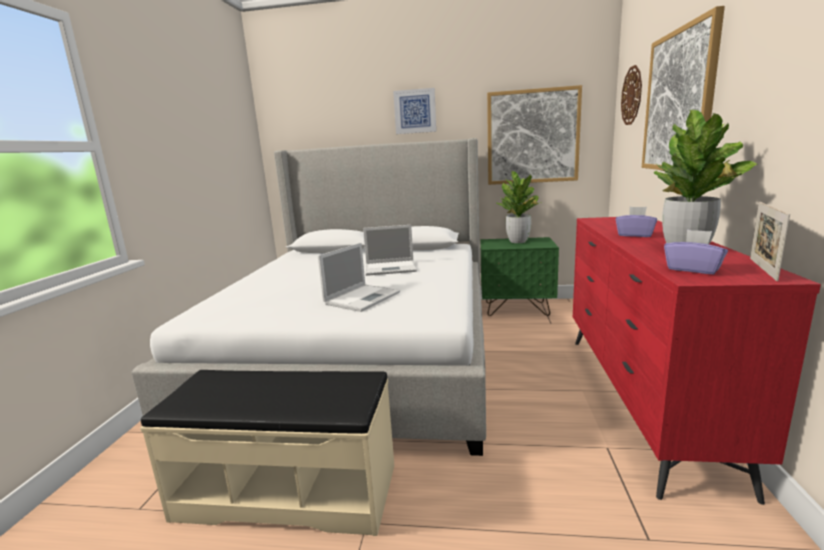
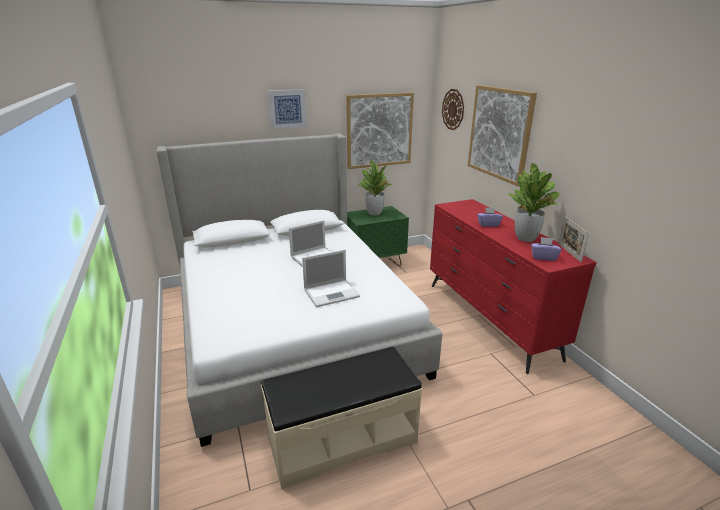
camera: 30 degrees left, 10 degrees up
(363, 298) = (332, 293): laptop -> laptop turned 60 degrees clockwise

